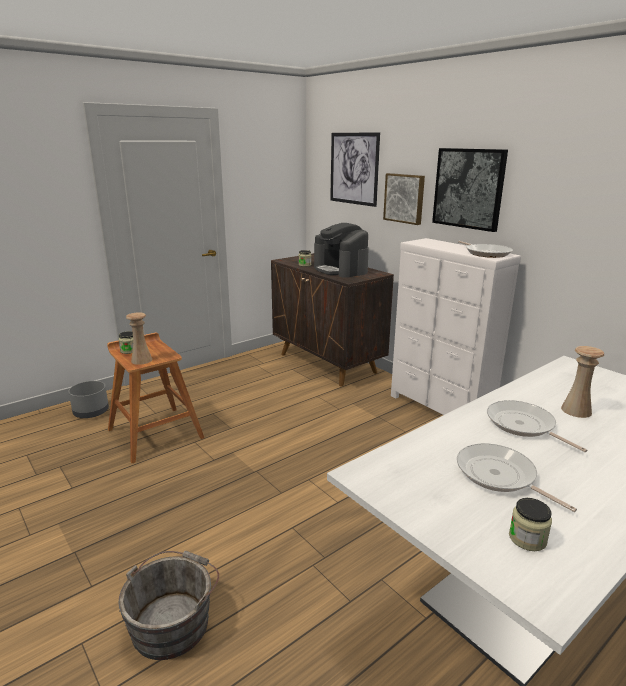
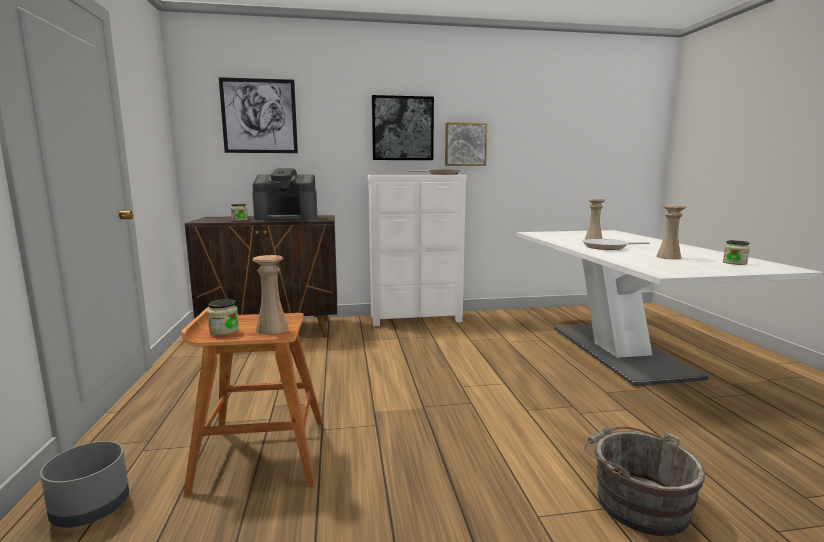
camera: 60 degrees left, 10 degrees down
(404, 198) = (334, 142): picture -> picture (465, 144)
(499, 476) = (668, 257): frying pan -> beige vase

